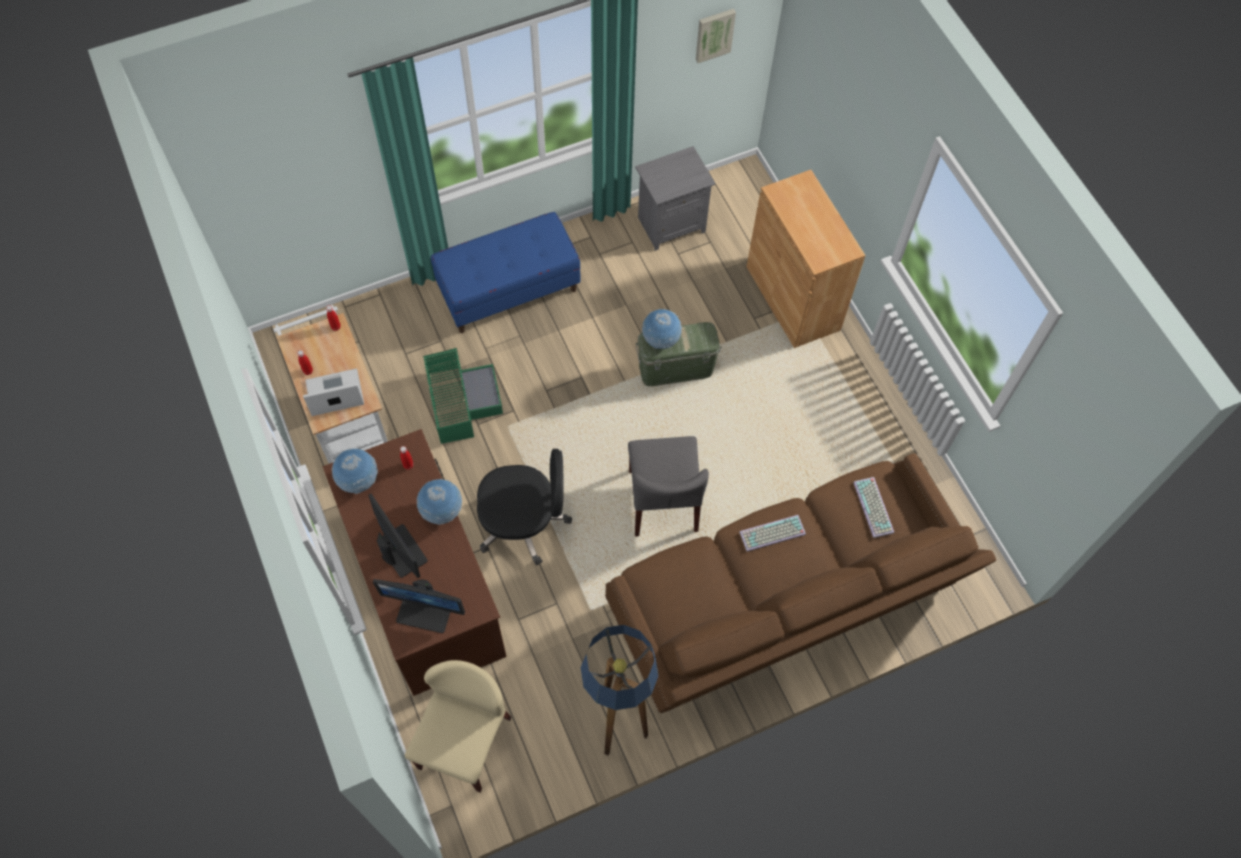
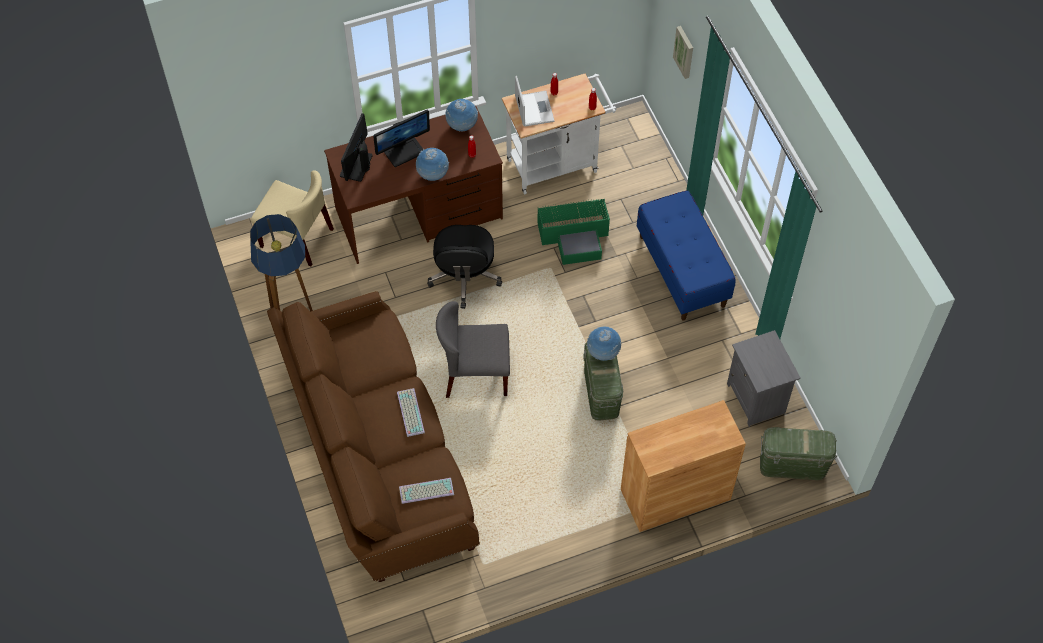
camera: 95 degrees right, 5 degrees down
(714, 34) = (850, 328): picture -> picture (684, 52)
(745, 196) = (792, 465): none -> green storage box

